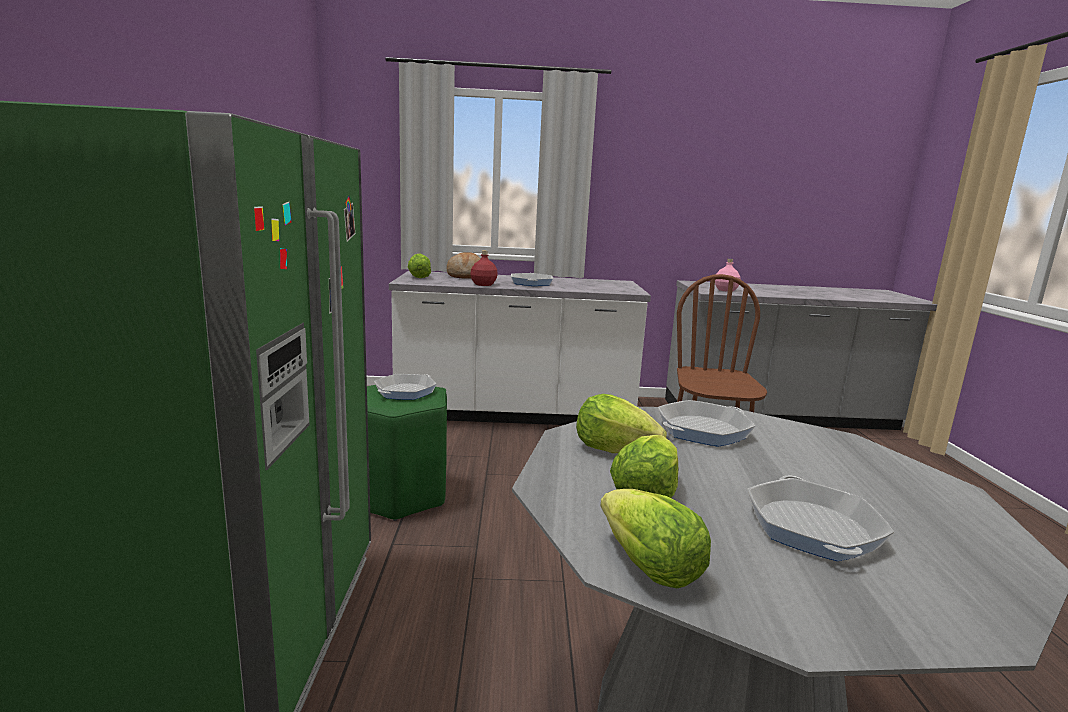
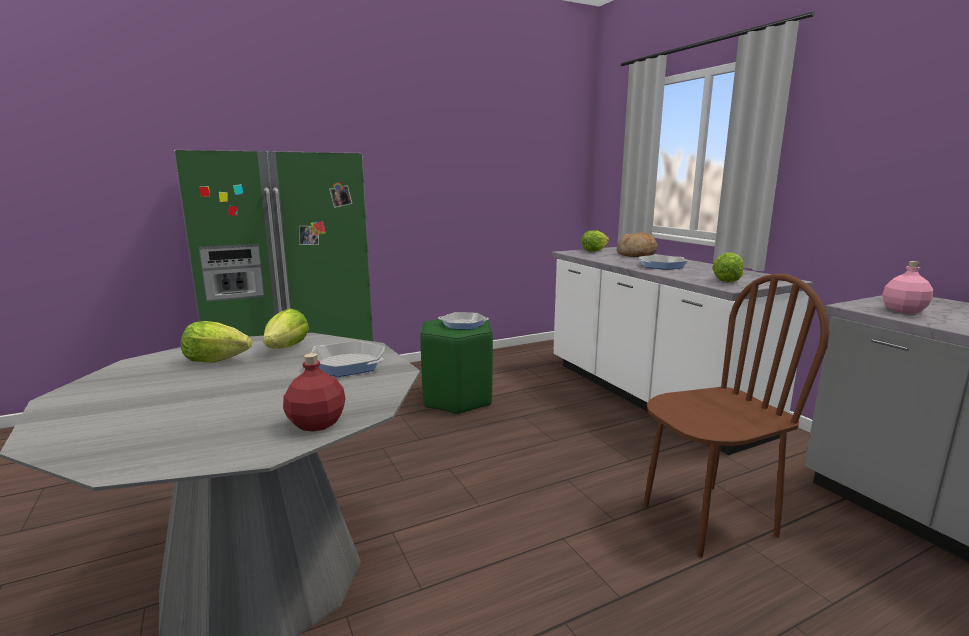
camera: 65 degrees right, 0 degrees up
(483, 284) = (610, 261): red bottle -> red bottle (317, 423)
(649, 568) = (130, 368): lettuce -> lettuce (727, 280)
(812, 527) = (176, 400): frying pan -> none

